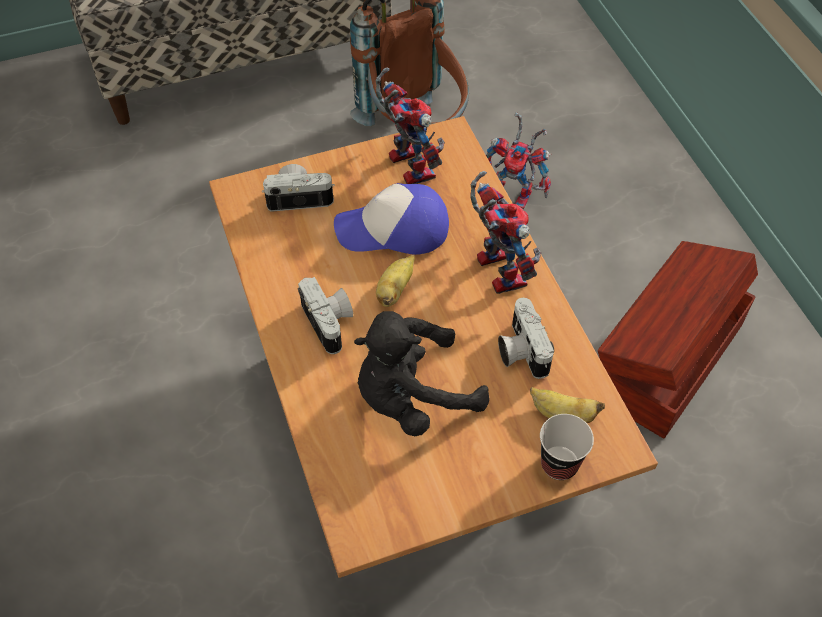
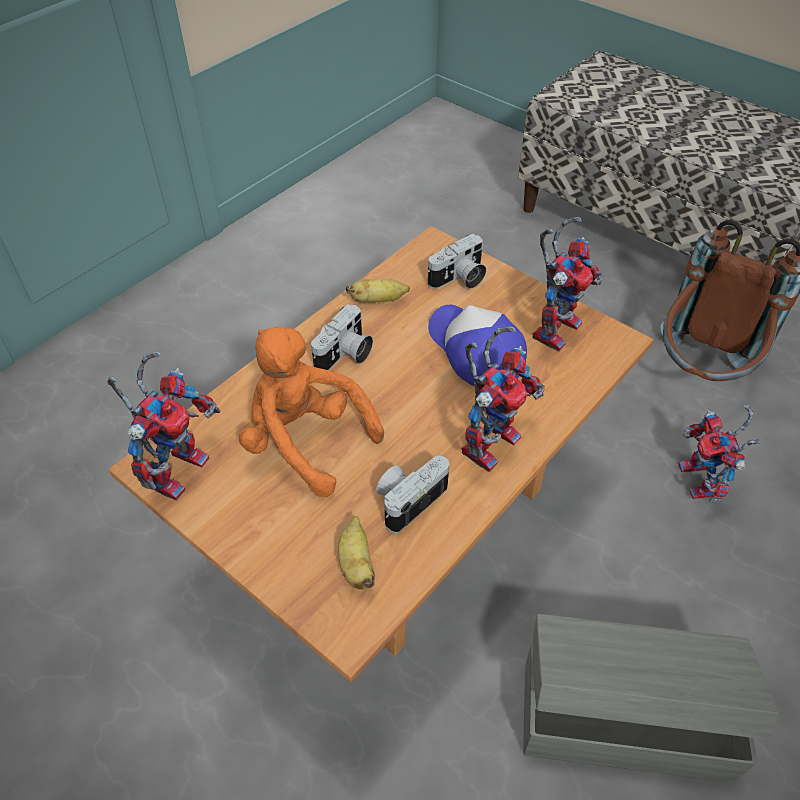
camera: 60 degrees right, 5 degrees down
(299, 197) = (459, 279): camera -> camera turned 90 degrees clockwise
(374, 510) = (177, 465): none -> toy robot
(395, 290) = (410, 380): banana -> banana (378, 300)
(412, 397) = (305, 441): black plush toy -> orange plush toy
(559, 464) = (298, 585): cup -> none
(666, 360) = (622, 716): brown storage box -> grey storage box

